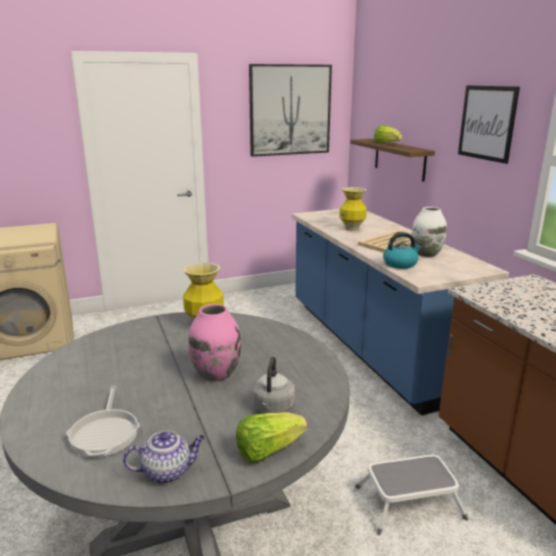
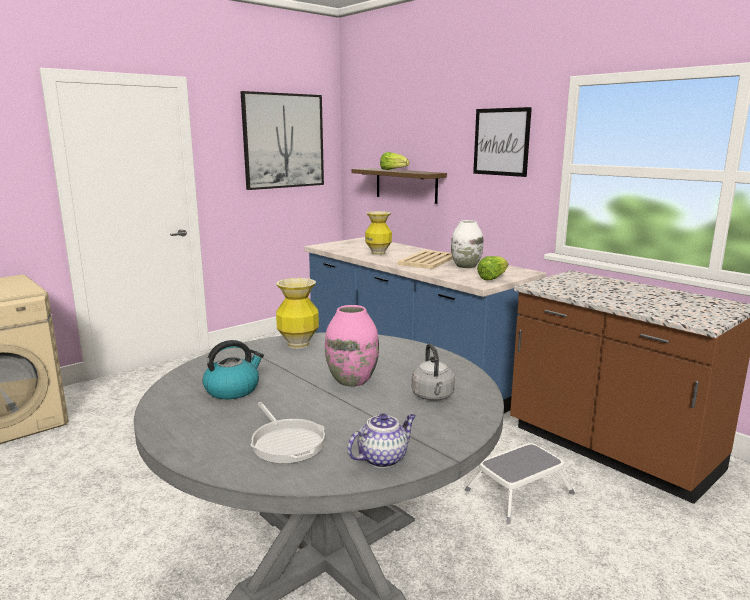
camera: 20 degrees left, 5 degrees down
(268, 450) = (459, 426): lettuce -> lettuce (492, 278)
(400, 264) = (451, 275): kettle -> kettle (233, 389)

